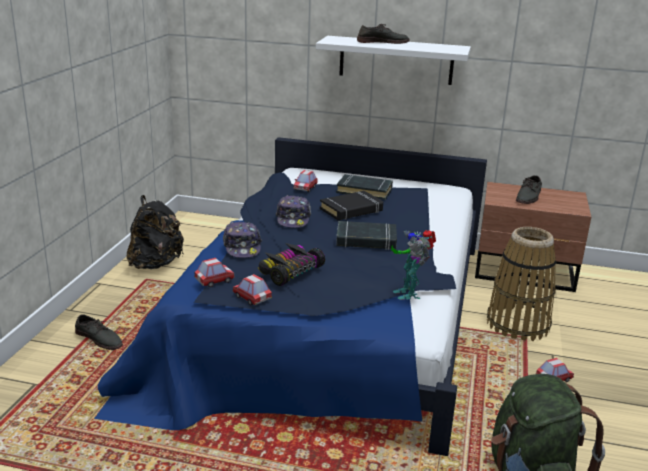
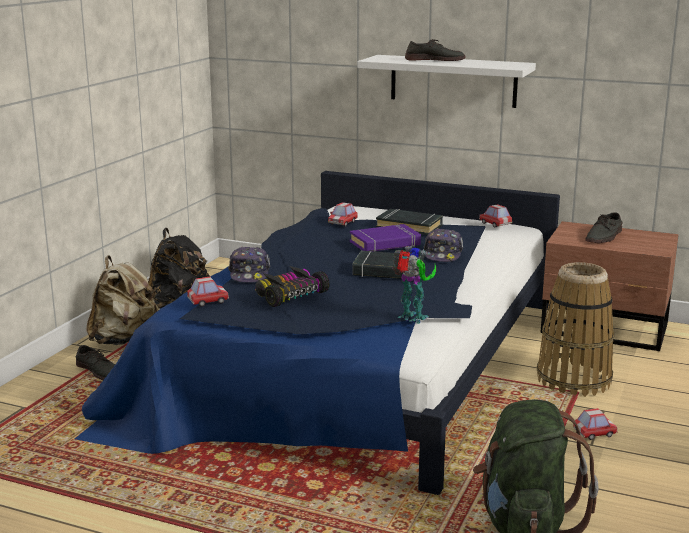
camera: 10 degrees right, 5 degrees down
(114, 302) = (124, 340): none -> beige backpack
(252, 298) = (241, 317): toy car -> toy car (495, 224)
(293, 219) = (315, 250): cap -> cap (443, 254)
(351, 210) = (385, 244): black book -> purple book
(409, 293) = (413, 318): toy robot -> toy robot turned 135 degrees clockwise

